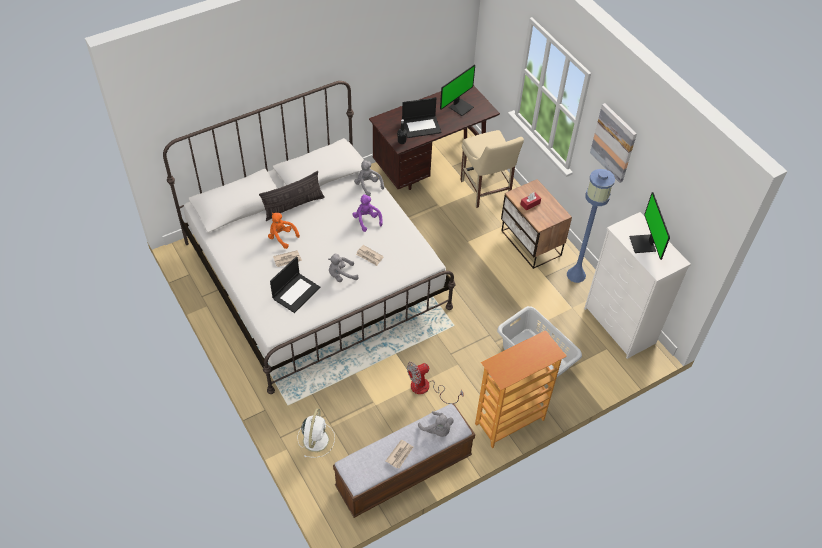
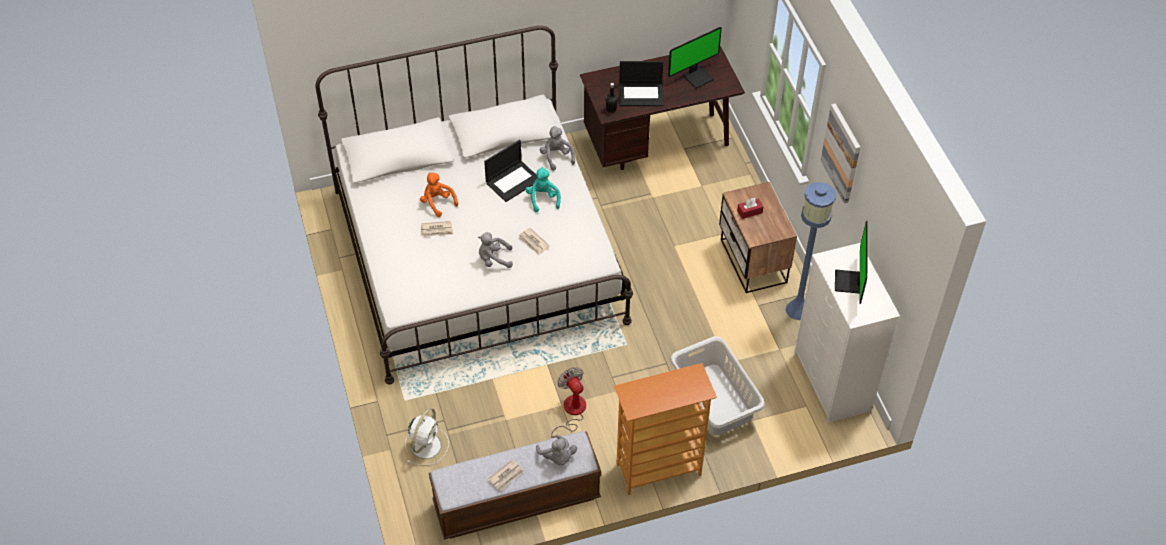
camera: 15 degrees right, 0 degrees up
(293, 206) = (461, 168): pillow -> none
(296, 292) = (436, 270): laptop -> laptop (513, 181)
(366, 220) = (543, 199): purple plush toy -> turquoise plush toy
(426, 389) = (571, 412): fan -> fan turned 75 degrees clockwise
(486, 191) = (717, 187): beige chair -> none

